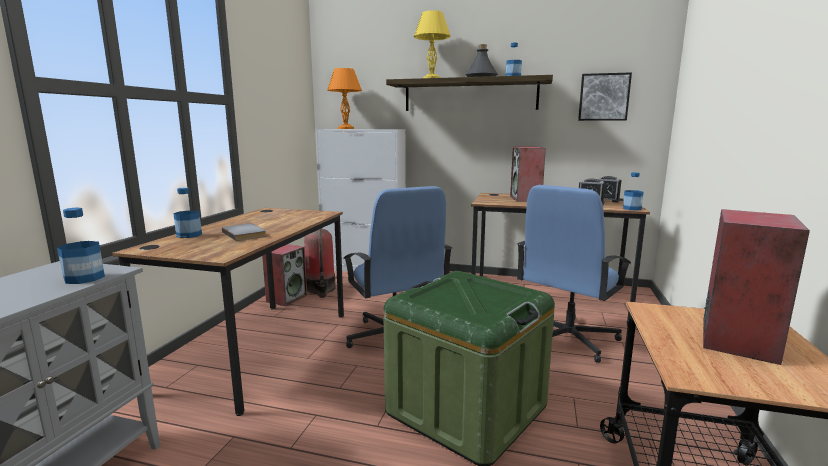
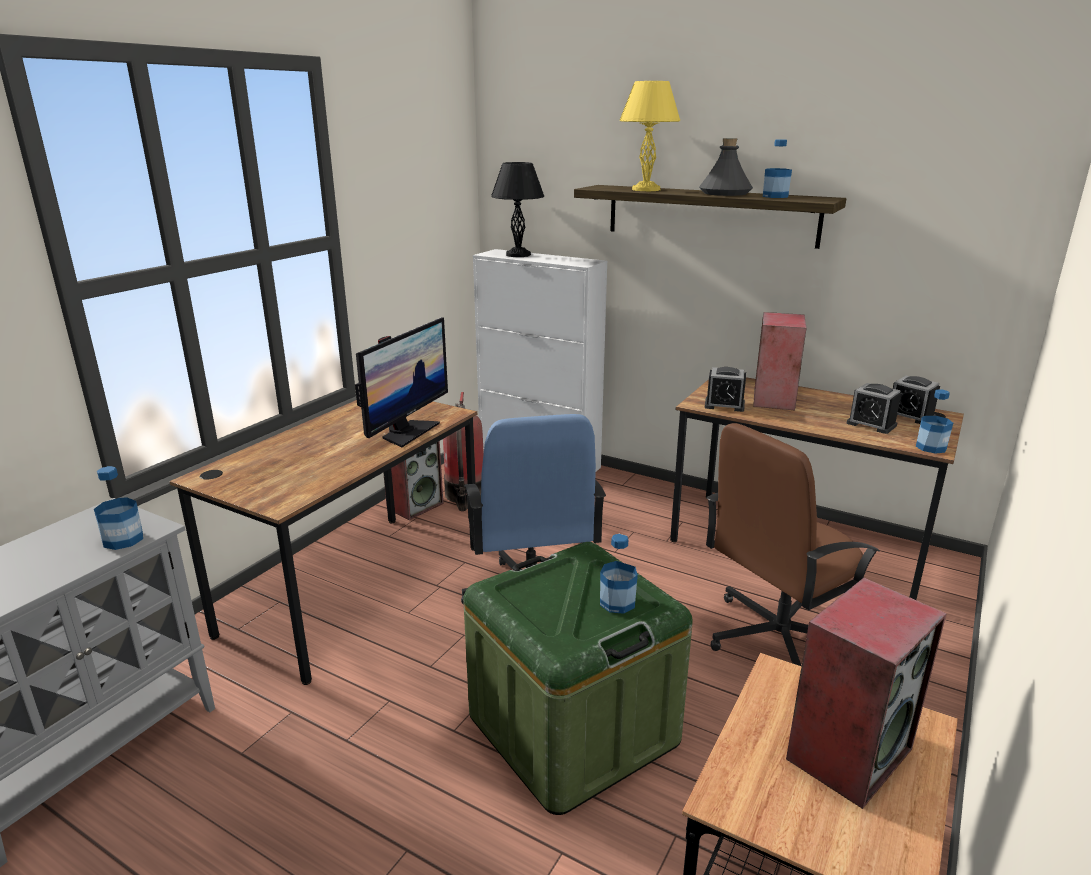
camera: 15 degrees right, 10 degrees up
(189, 235) = (262, 452): bottle -> bottle (617, 602)
(246, 234) = (328, 457): grey book -> none
(299, 221) = (407, 432): none -> monitor
(346, 128) = (518, 255): orange table lamp -> black table lamp
(499, 202) = (724, 405): none -> alarm clock
(566, 338) = (776, 637): blue office chair -> brown office chair
(603, 97) = (934, 237): picture -> none

